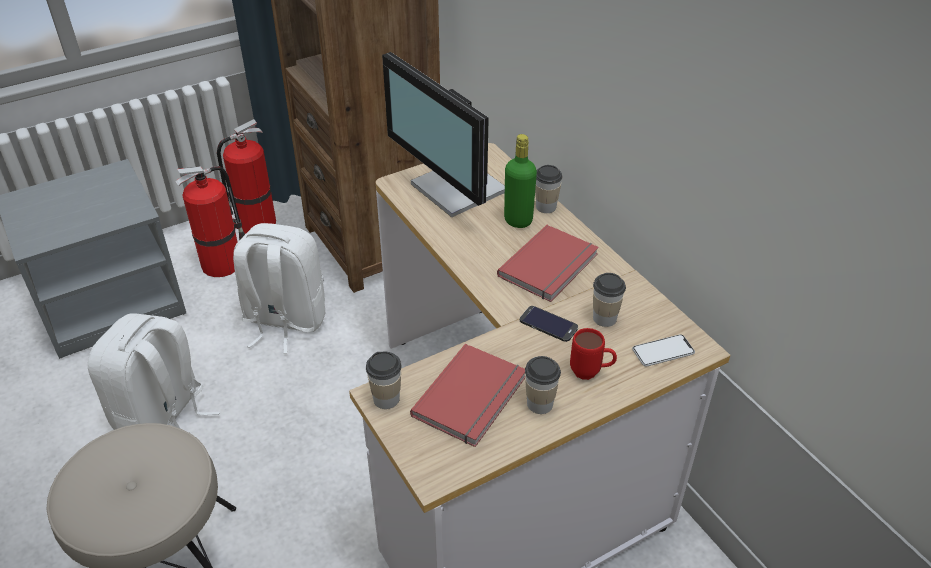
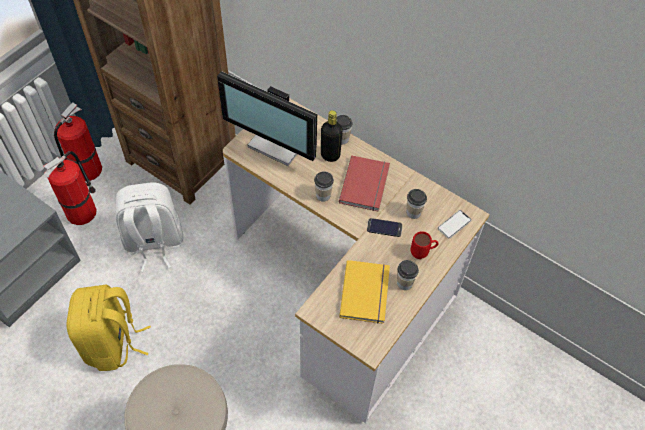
camera: 25 degrees left, 15 degrees up
(163, 418) = (113, 343): white backpack -> yellow backpack
(386, 399) = (319, 311): cup -> cup (323, 195)
(473, 397) = (367, 292): red book -> yellow book
(518, 220) = (330, 155): green bottle -> black bottle

